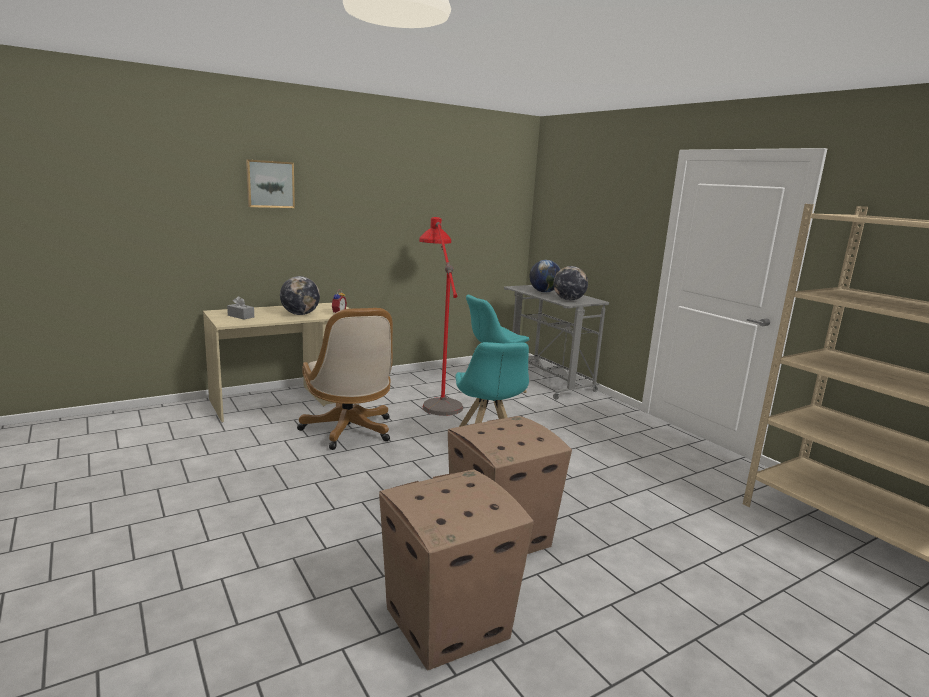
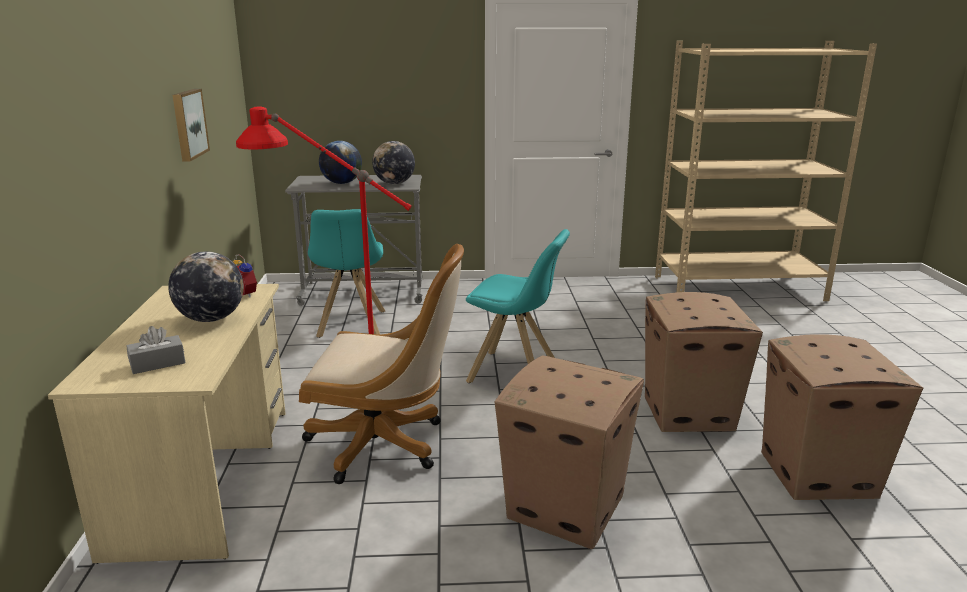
camera: 60 degrees left, 5 degrees up
(270, 184) = (57, 91): picture -> picture (188, 124)
(315, 501) = (564, 506): none -> cardboard box

